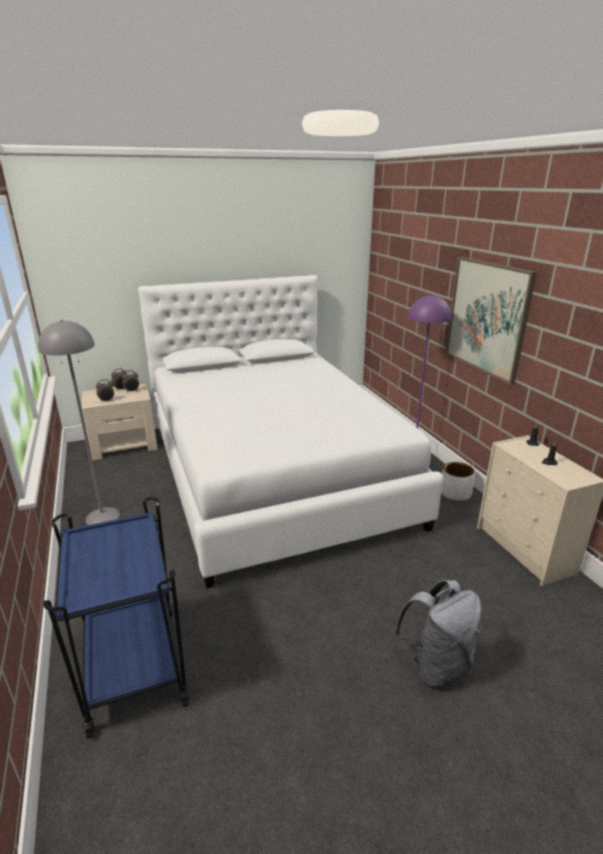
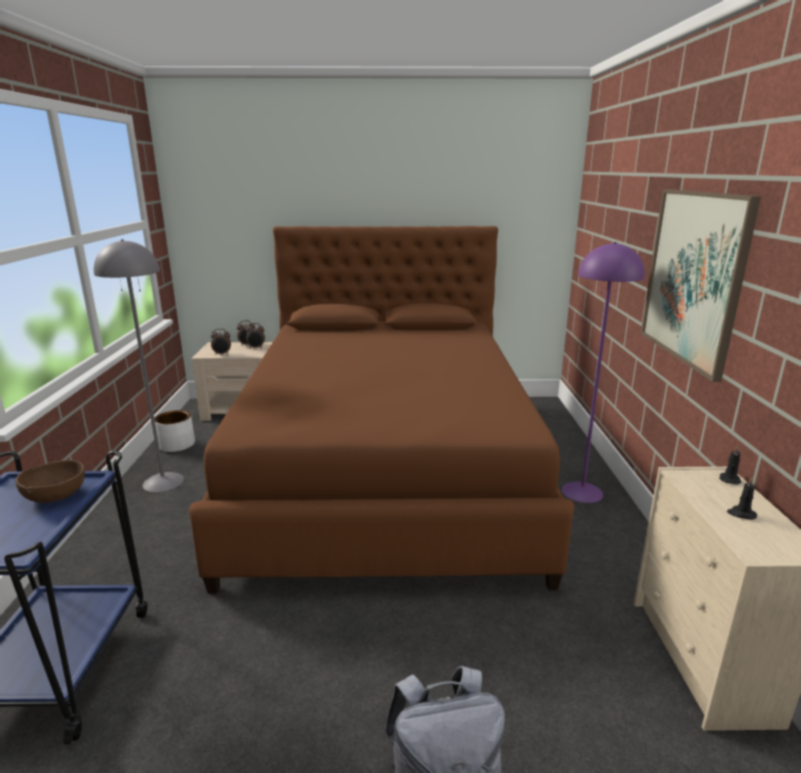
camera: 20 degrees right, 5 degrees down
(125, 538) = (56, 495): none -> brown bowl
(273, 472) = (386, 467): white bed -> brown bed
(455, 493) = (626, 544): white planter -> white planter (177, 445)

